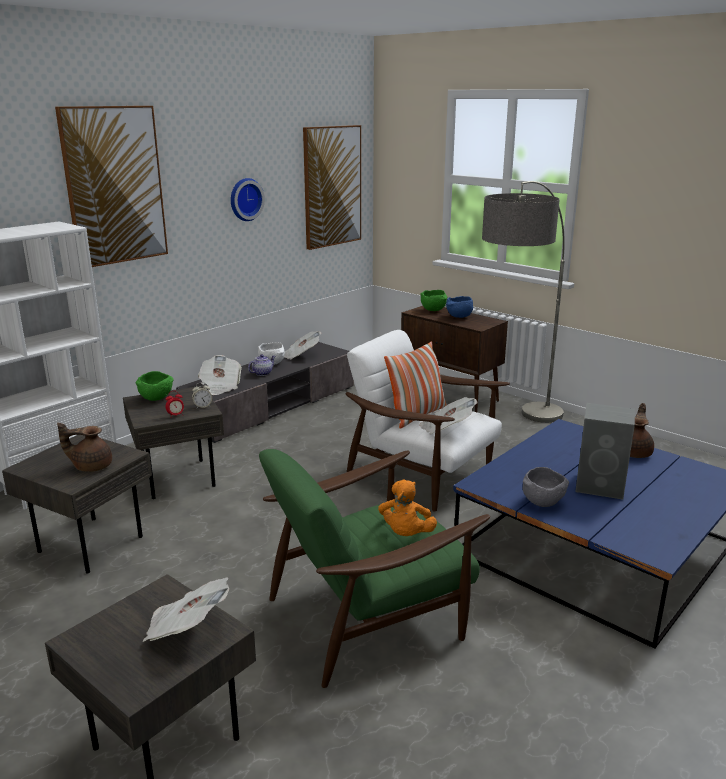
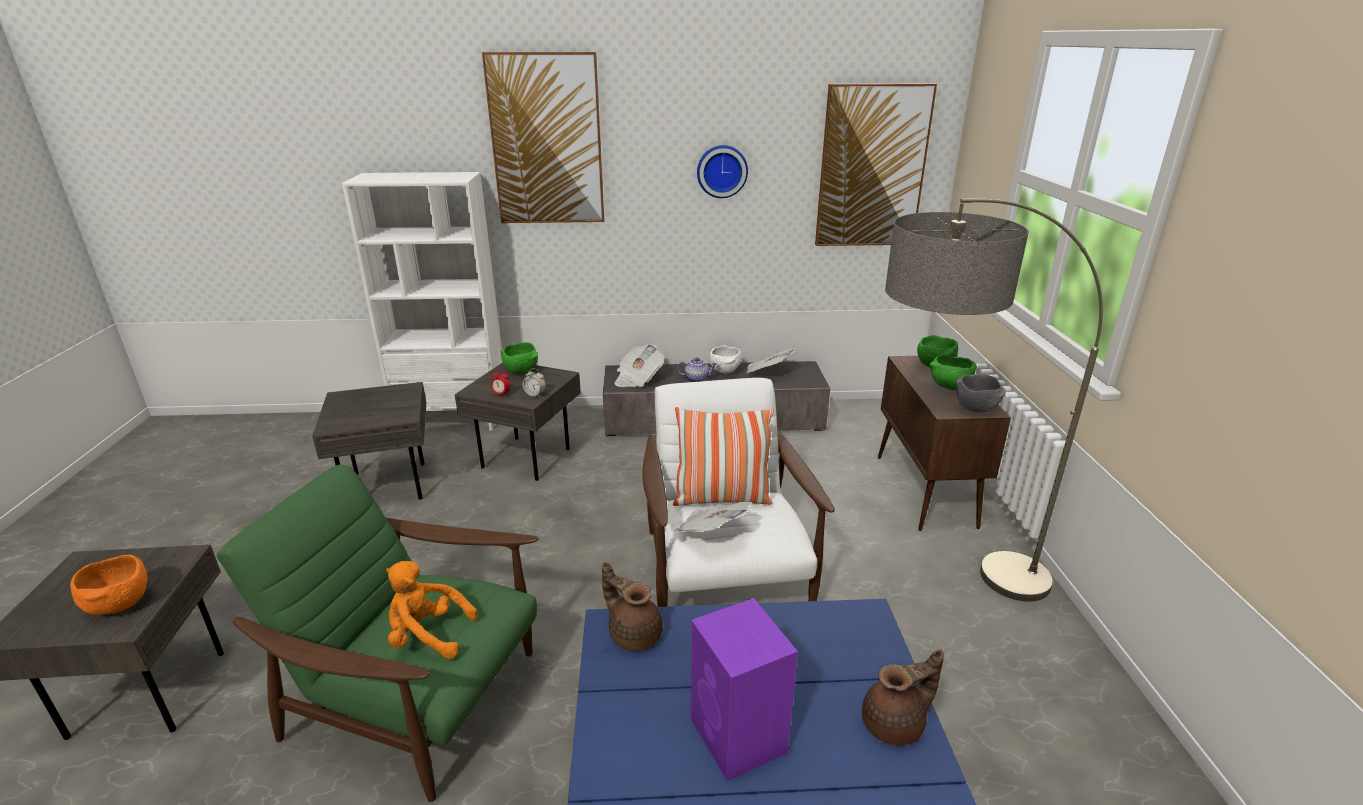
camera: 45 degrees right, 5 degrees up
(91, 466) = (367, 416): brown teapot -> brown teapot (634, 633)
(187, 628) = (120, 604): newspaper -> orange bowl
(406, 534) = (428, 636): orange plush toy -> orange plush toy turned 45 degrees clockwise
(458, 317) = (949, 387): blue bowl -> green bowl
(543, 502) = (625, 704): grey bowl -> grey bowl (976, 409)
(601, 486) = (739, 738): grey speaker -> purple speaker

